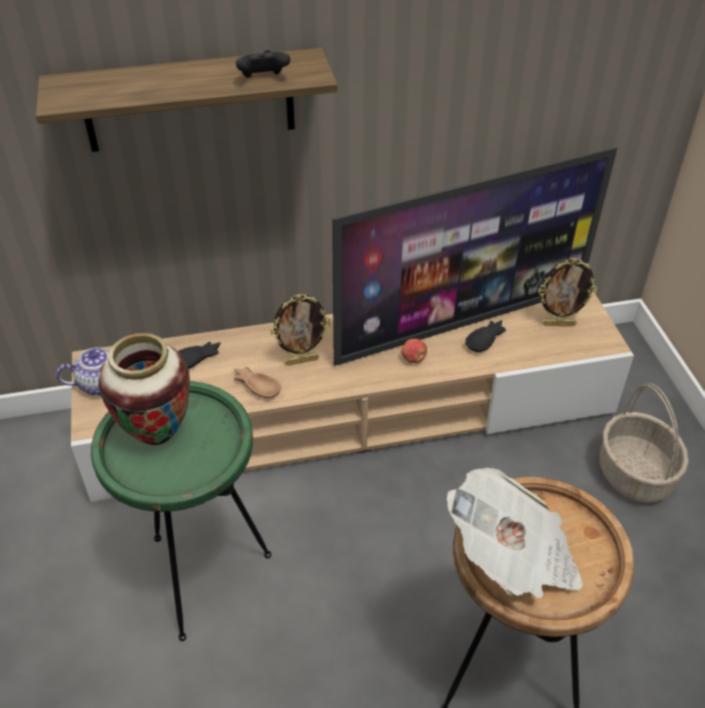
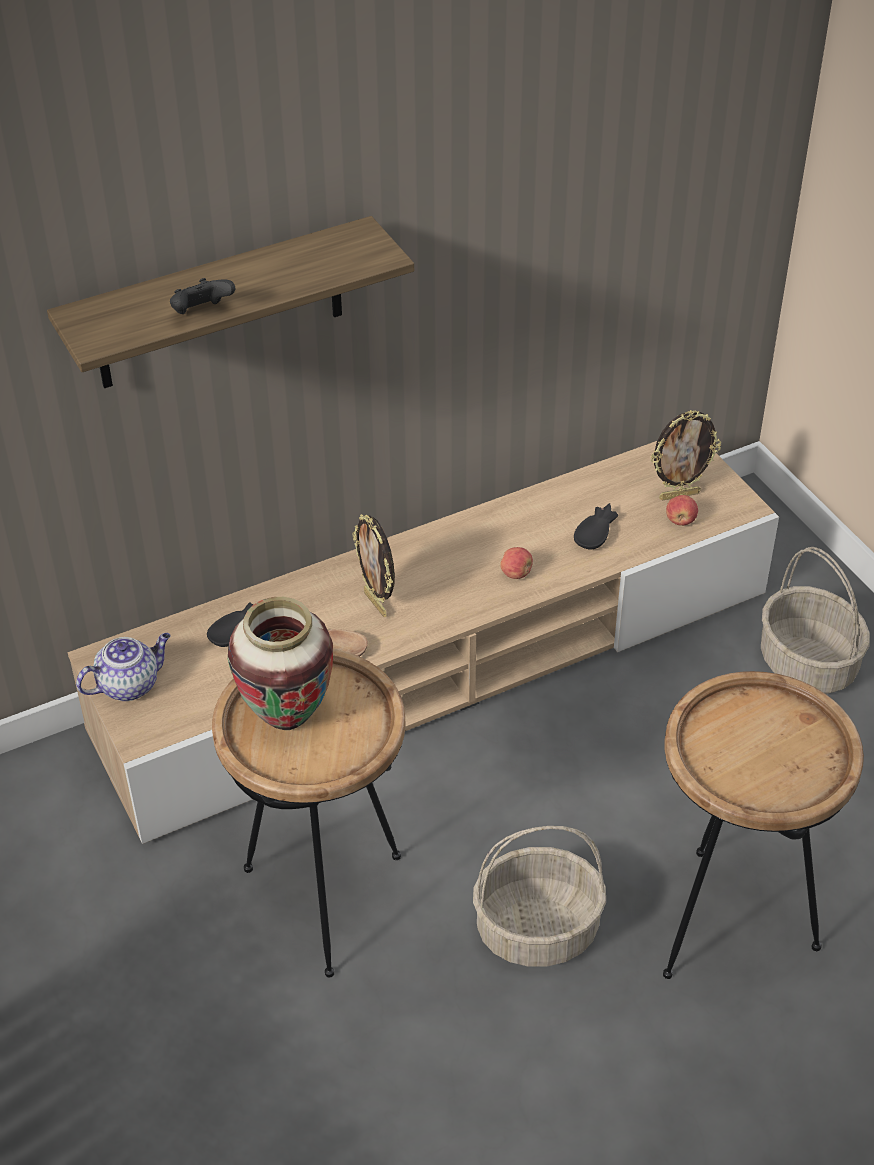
camera: 15 degrees left, 0 degrees up
(203, 575) = (325, 898): green side table -> brown side table
(263, 79) = (325, 271): black game controller -> black game controller (201, 313)
(302, 361) = (377, 603): picture frame -> picture frame turned 90 degrees clockwise
(351, 644) = (536, 931): none -> basket
(461, 323) = (559, 516): television -> none
(512, 556) = (734, 760): newspaper -> none
(554, 343) = (680, 520): none -> apple

